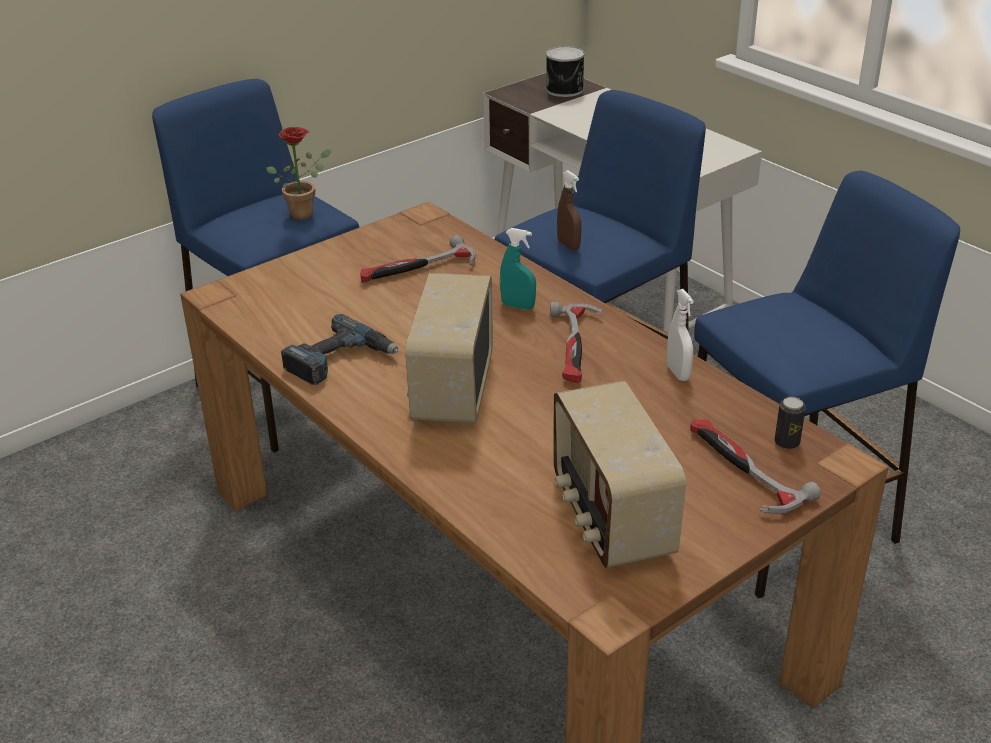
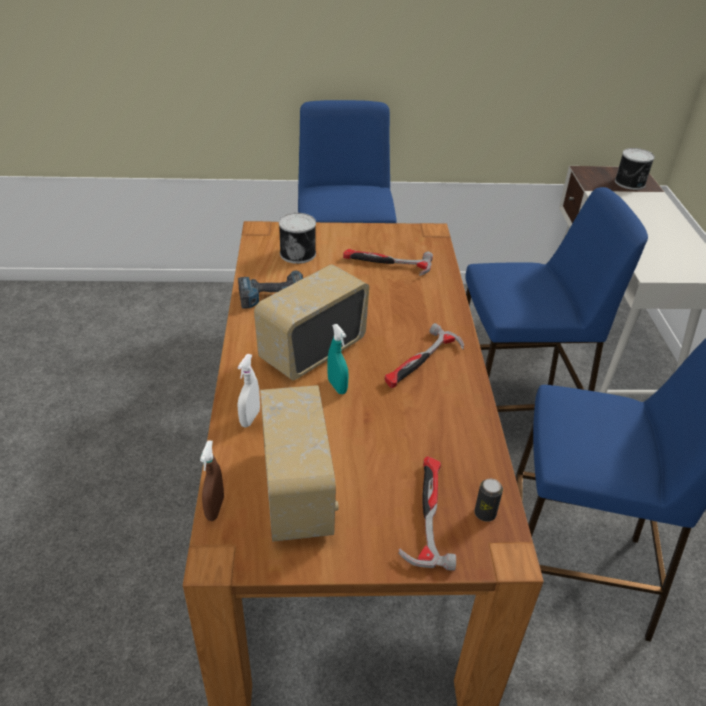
camera: 35 degrees right, 5 degrees up
(300, 300) = (298, 253): none -> can
(305, 213) = (367, 201): potted plant -> none
(518, 306) = (418, 316): turquoise spray bottle -> turquoise spray bottle (337, 386)
(568, 245) = (503, 290): brown spray bottle -> brown spray bottle (215, 508)
(610, 518) = (299, 492): radio -> radio turned 150 degrees clockwise
(678, 373) = (468, 417): white spray bottle -> white spray bottle (250, 418)

